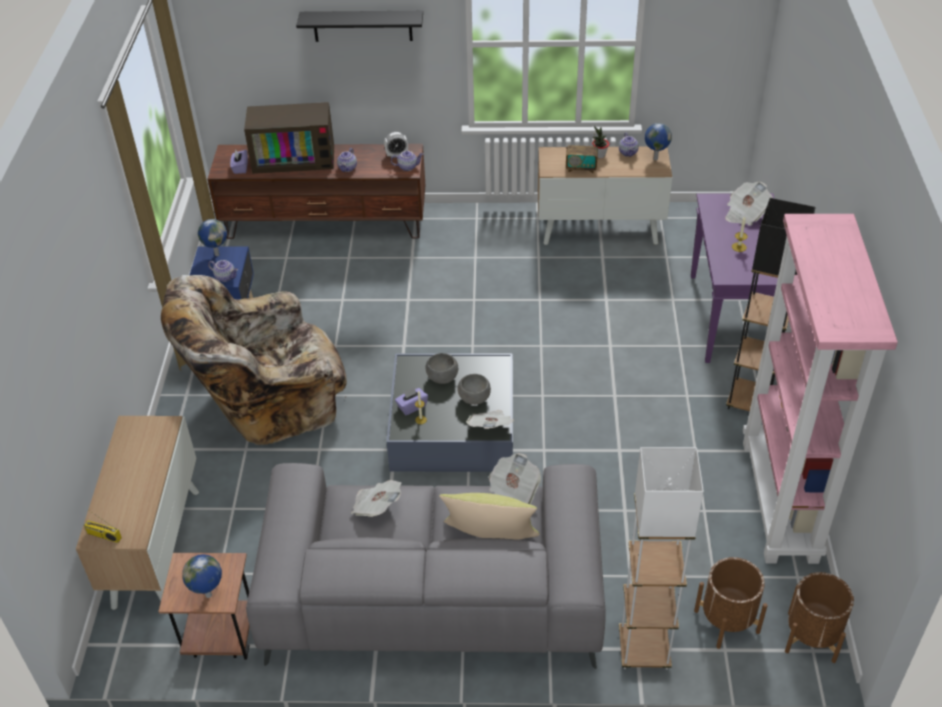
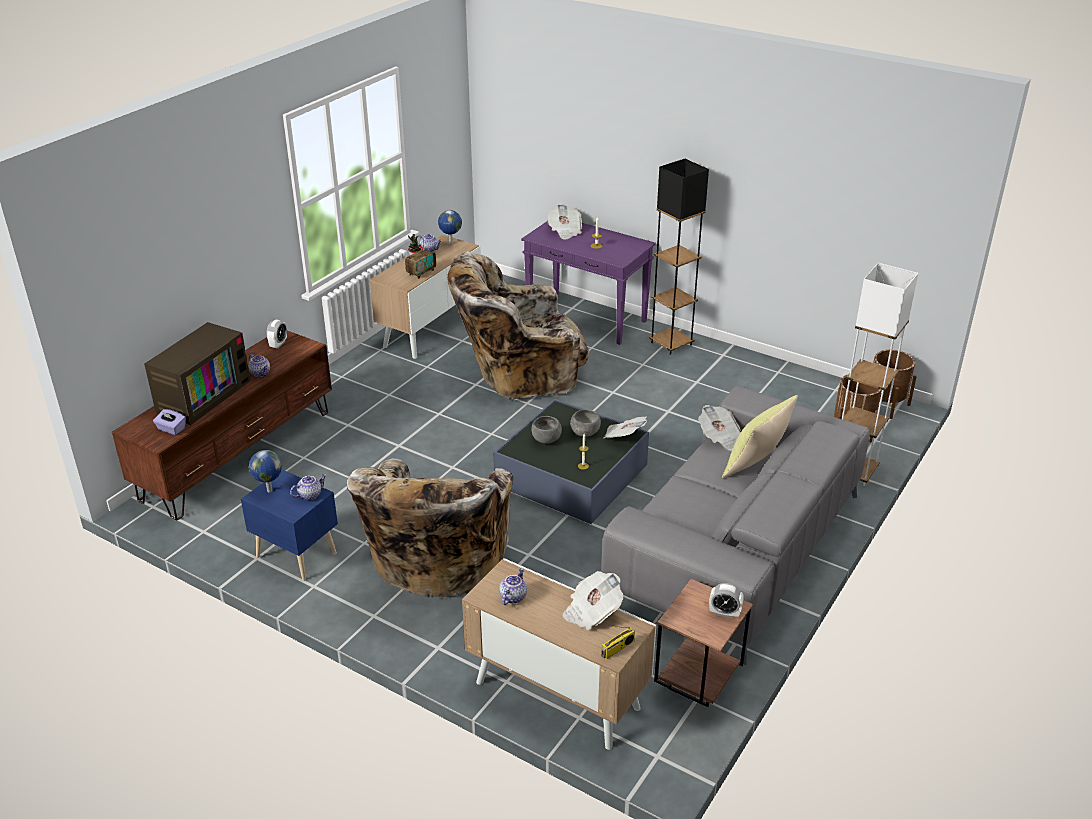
camera: 60 degrees left, 10 degrees down
(209, 595) = (724, 613): globe -> alarm clock
(362, 26) = (219, 226): black shelf -> none
(376, 506) = (680, 504): newspaper -> newspaper (592, 612)
(407, 167) = (303, 345): teapot -> teapot (512, 596)
(412, 406) = (564, 465): purple tissue box -> none
(583, 318) = (519, 373): none -> beige armchair
(780, 501) = (769, 369): pink bookcase -> none

